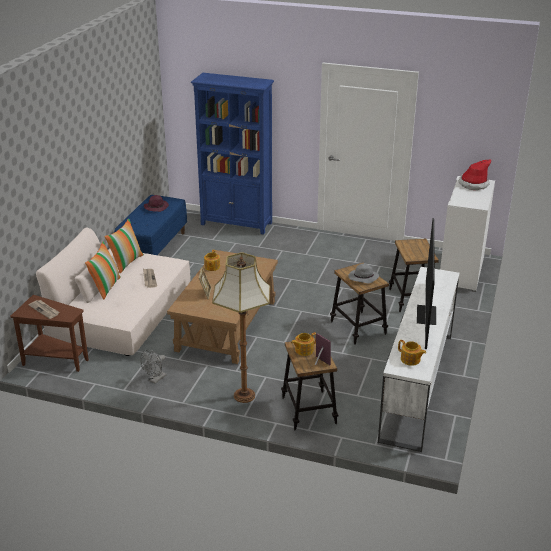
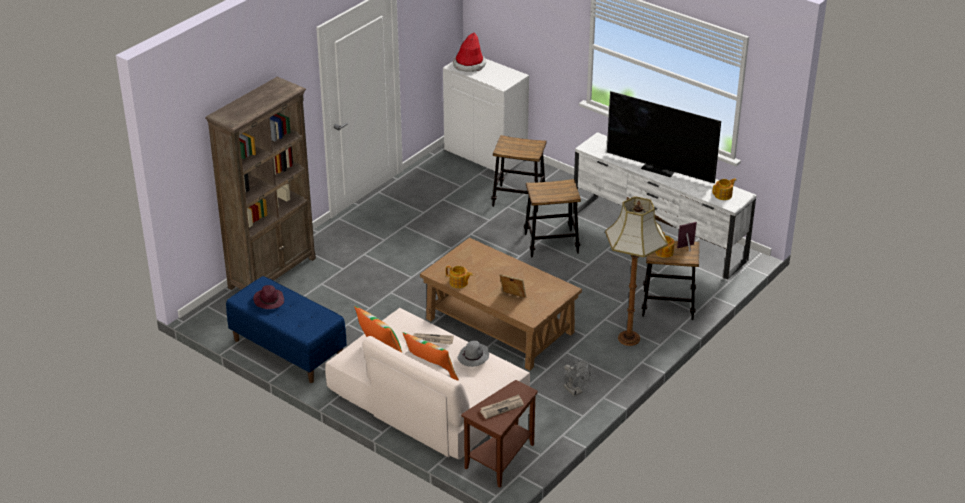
camera: 70 degrees left, 5 degrees up
(237, 224) = (272, 272): blue bookcase -> brown bookcase
(362, 278) = (556, 190): grey hat -> grey hat (473, 357)

